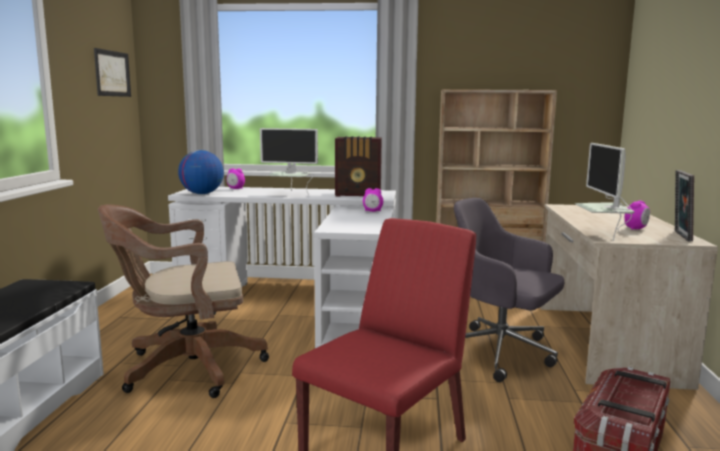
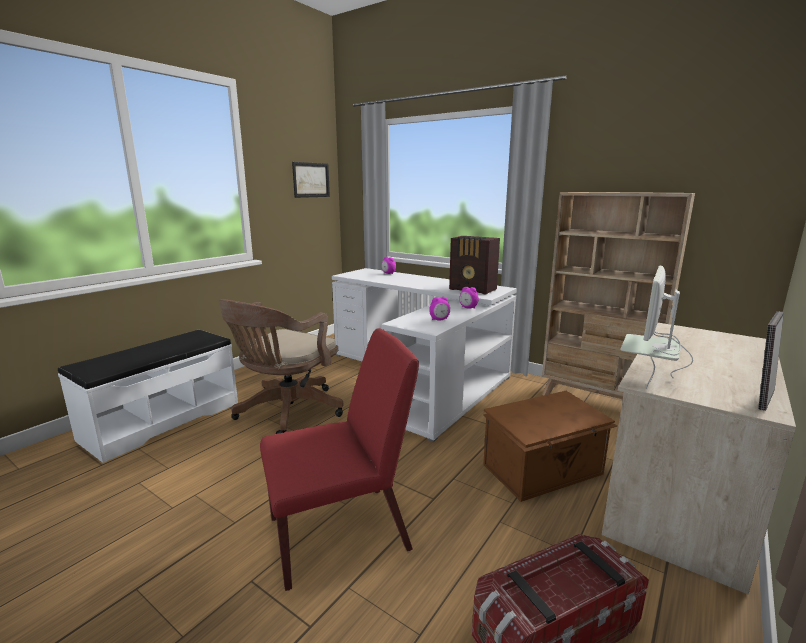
camera: 30 degrees right, 5 degrees up
(185, 368) = (286, 412): brown office chair -> brown office chair turned 75 degrees counterclockwise
(201, 194) = (355, 276): globe -> none
(290, 194) = (417, 283): monitor -> none
(501, 353) = (544, 470): grey office chair -> brown storage box
(636, 229) = (713, 375): alarm clock -> alarm clock (439, 320)

